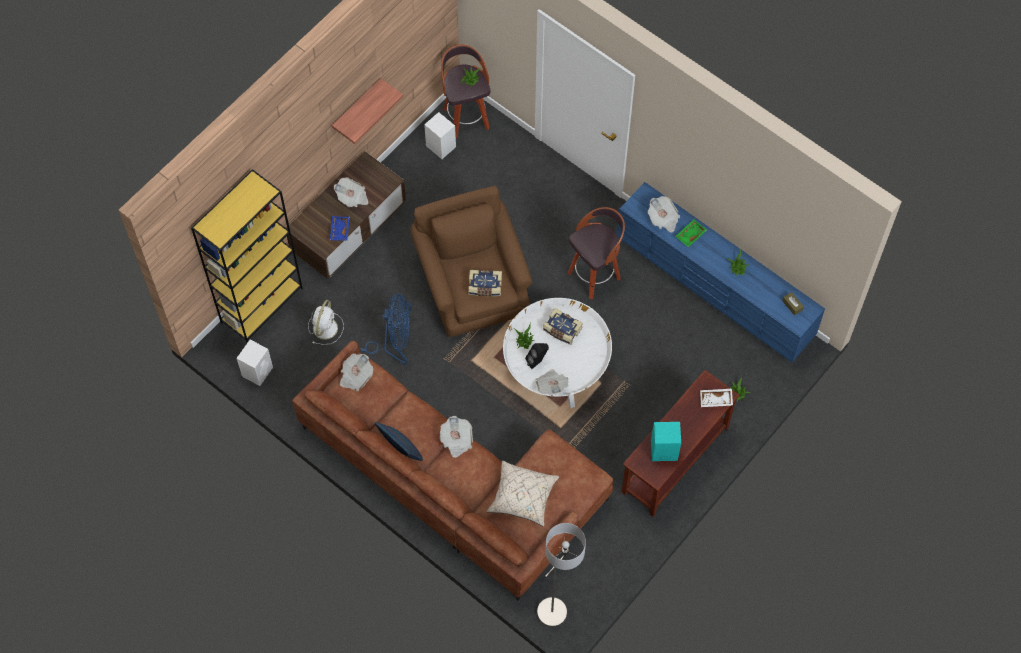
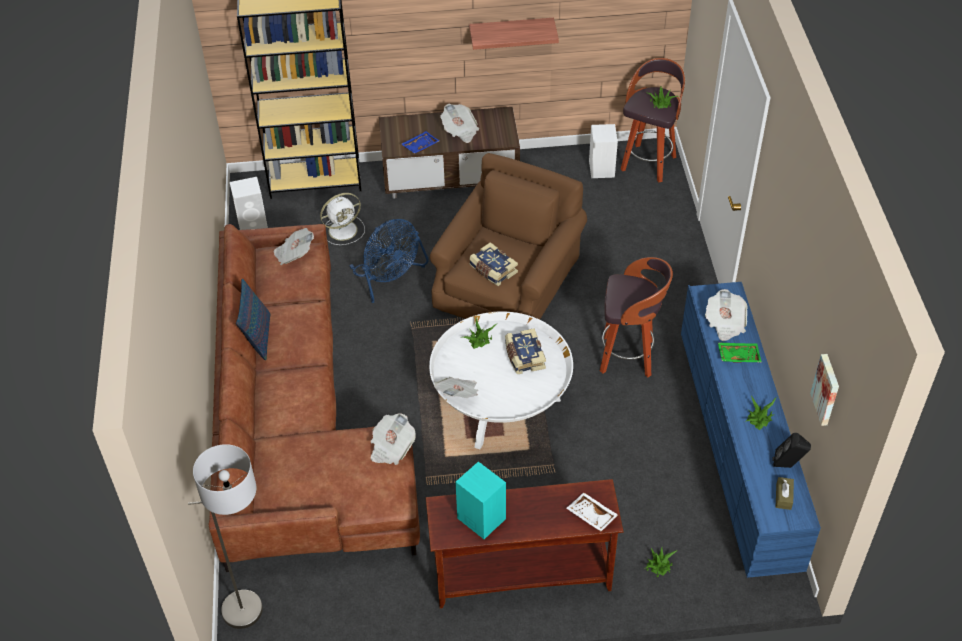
camera: 45 degrees right, 15 degrees down
(456, 440) = (313, 367): newspaper -> newspaper (391, 447)
(522, 497) = (310, 460): beige pillow -> none
(537, 361) = (470, 365): black speaker -> black speaker (788, 465)
(795, 235) = (827, 389): none -> picture

